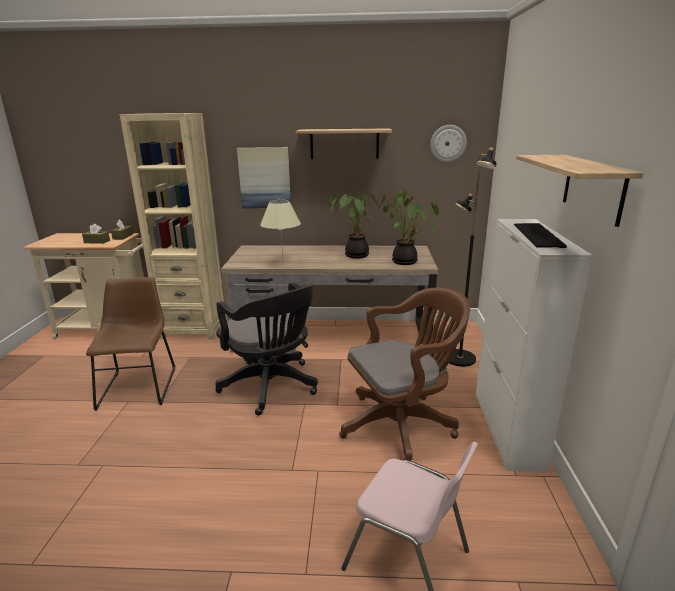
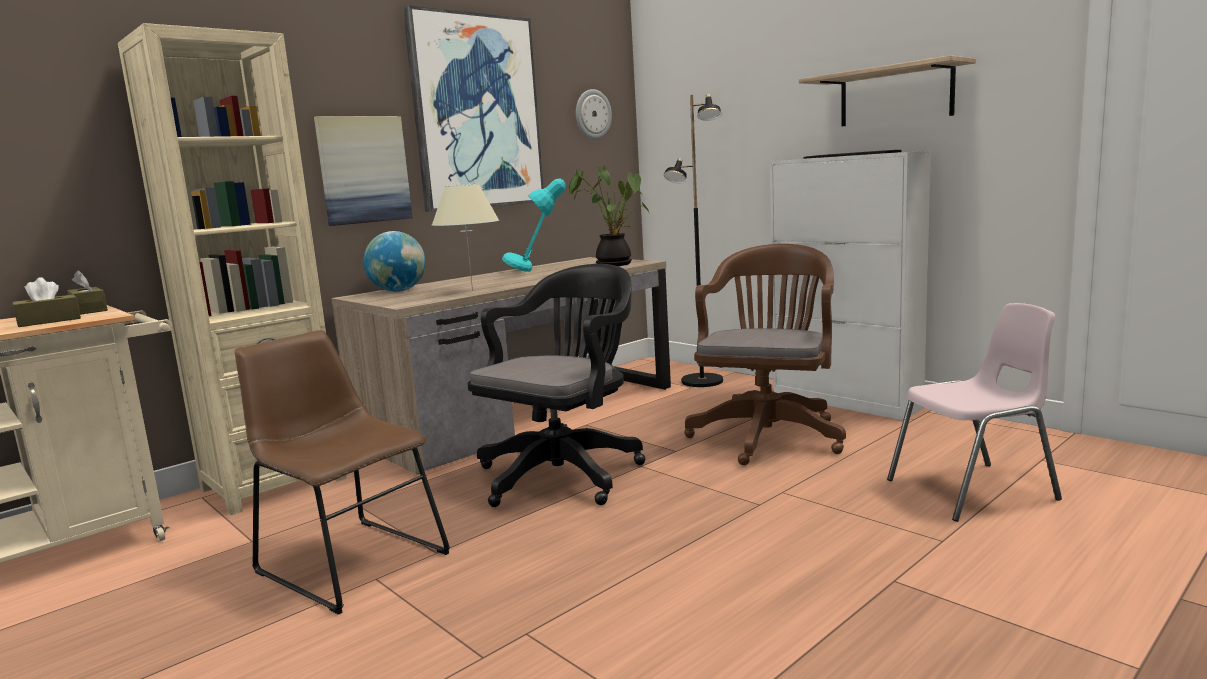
camera: 45 degrees left, 10 degrees down
(268, 250) = (398, 291): none -> globe
(272, 387) = (565, 473): black office chair -> black office chair turned 60 degrees counterclockwise
(344, 144) = (476, 113): shelf -> picture
(354, 255) = (538, 272): potted plant -> turquoise table lamp

